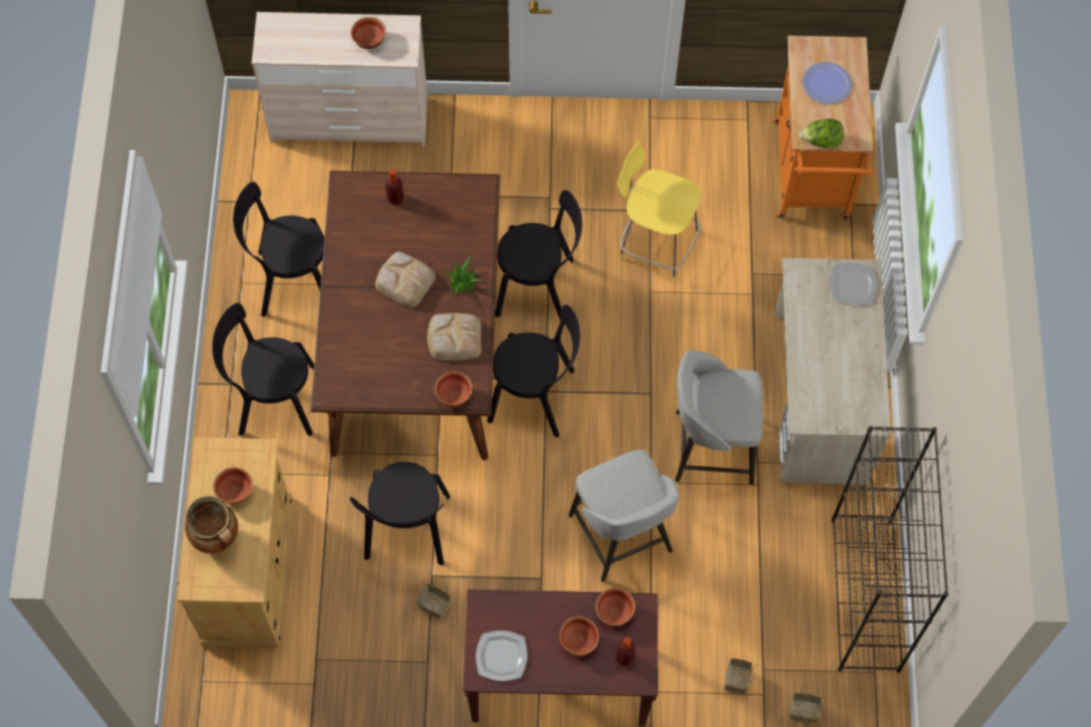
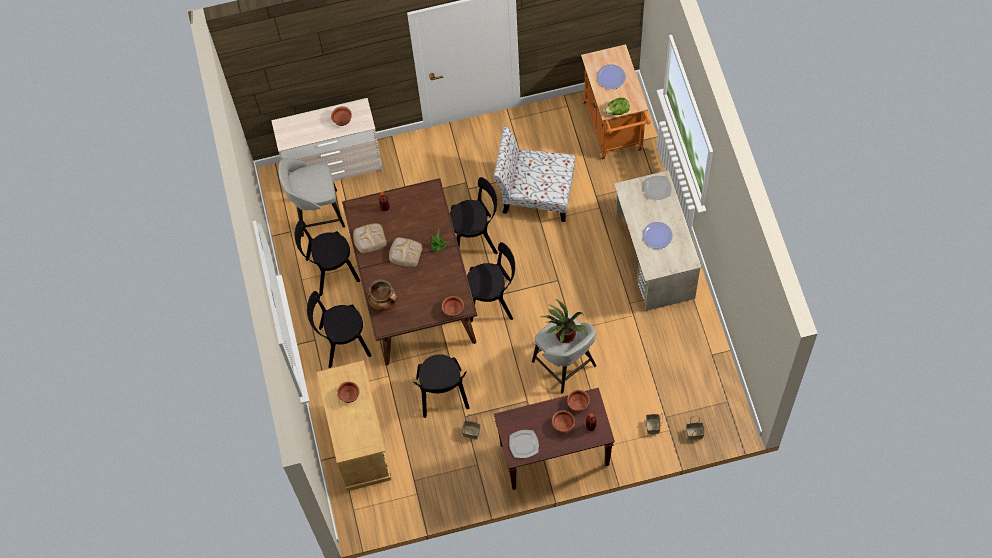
camera: 10 degrees left, 0 degrees up
(217, 537) = (347, 423): cooking pot -> cooking pot (384, 303)
(454, 337) = (443, 277): bread -> bread (369, 239)
(626, 490) = (564, 336): none -> potted plant
(655, 244) = (535, 193): yellow stool -> chair
(710, 447) = (601, 301): grey stool -> grey stool (317, 213)
(830, 363) = (657, 236): none -> plate
(865, 595) = (711, 361): black bookcase -> none

